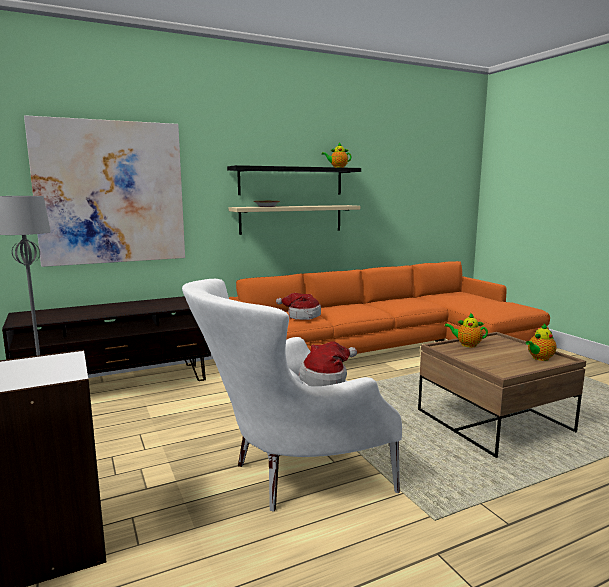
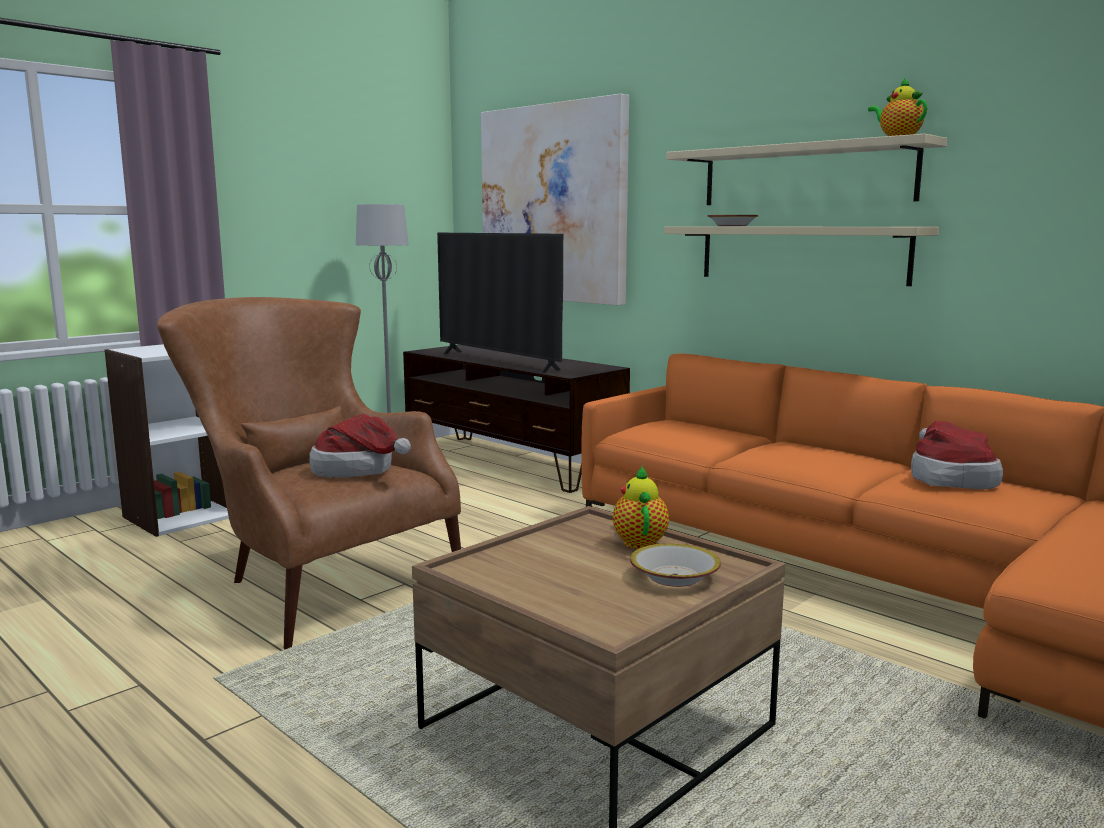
camera: 70 degrees right, 0 degrees up
(116, 312) = (498, 361): none -> television
(289, 476) = (315, 579): white armchair -> brown armchair
(291, 181) = (805, 175): black shelf -> beige shelf
(301, 316) = (695, 435): hat -> hat (949, 478)
(507, 346) = (674, 576): none -> bowl
(539, 358) = (603, 606): teapot -> none

